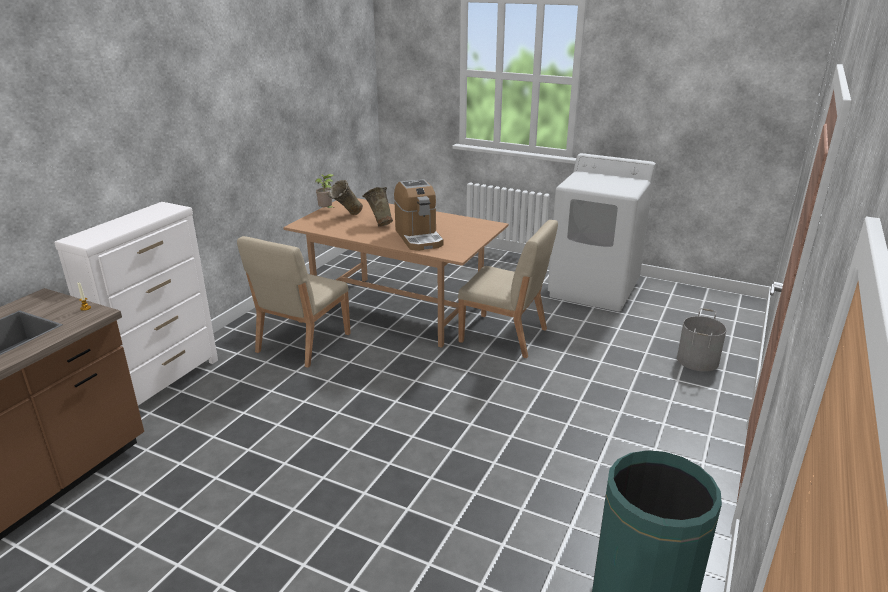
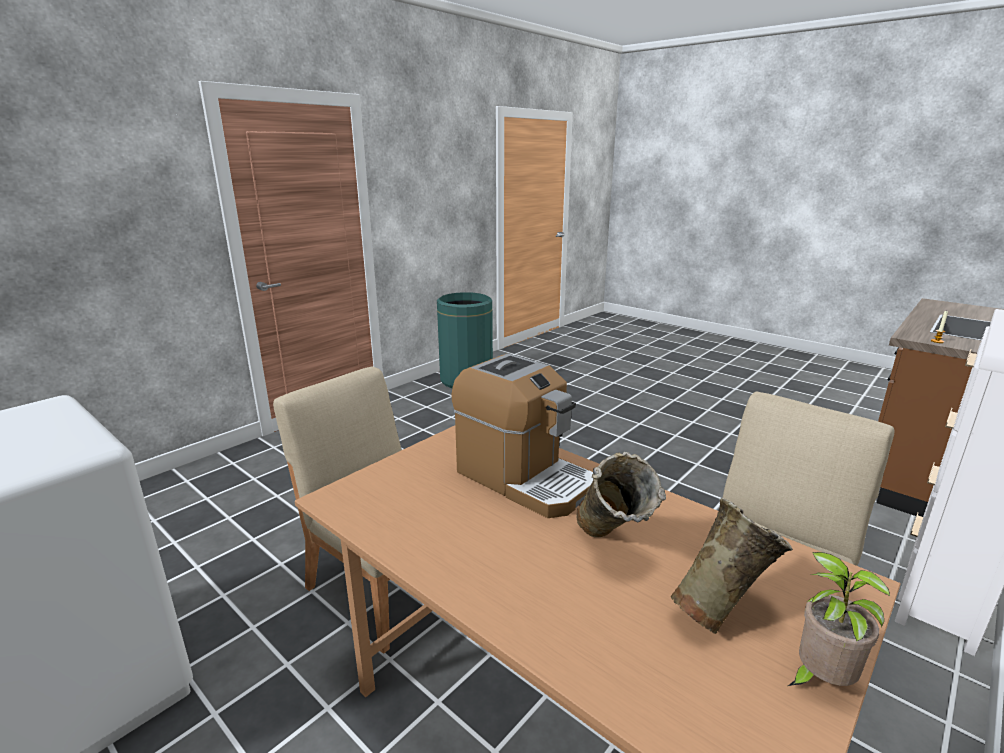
camera: 165 degrees left, 5 degrees down
(419, 238) = (524, 479): coffee machine -> coffee machine turned 135 degrees clockwise
(698, 360) = (189, 496): grey bucket -> none

